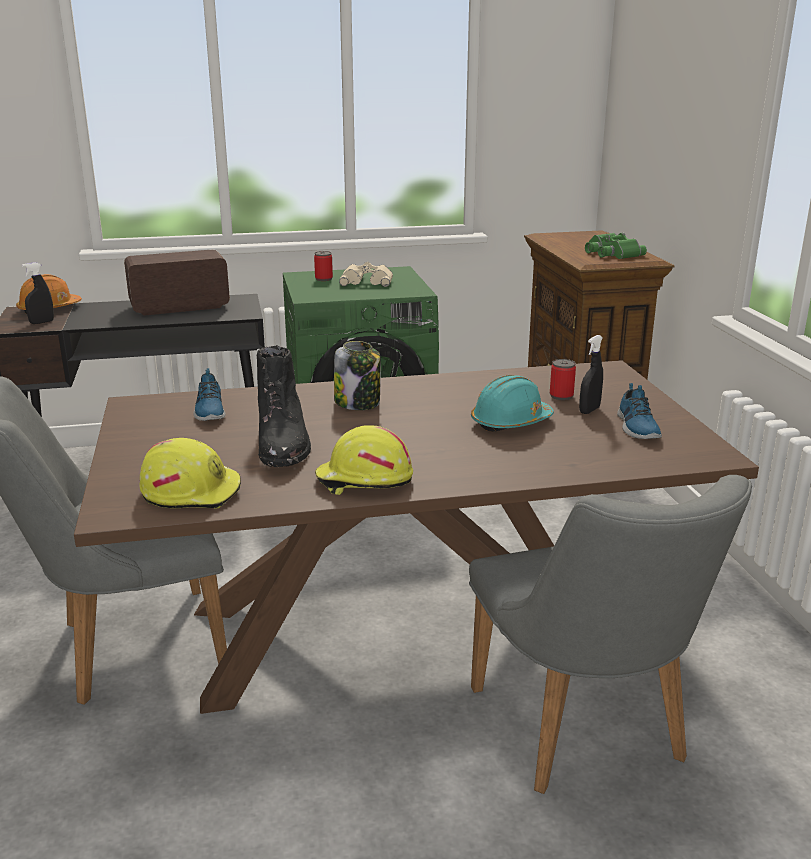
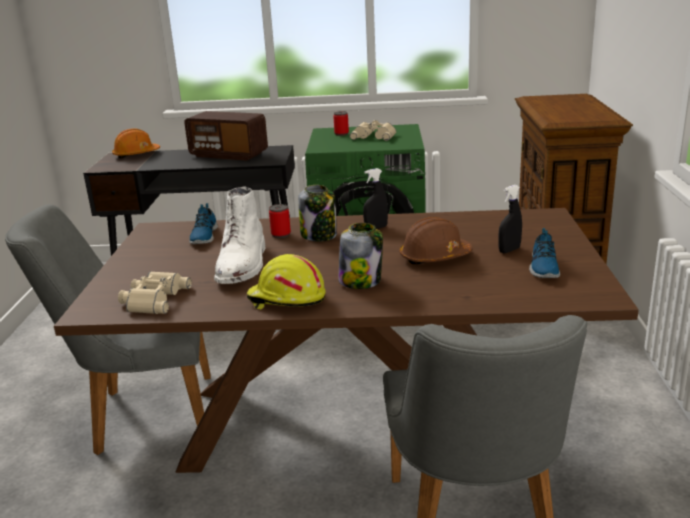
camera: 15 degrees right, 0 degrees up
(42, 322) = (125, 164): black spray bottle -> black spray bottle (376, 228)
(180, 307) = (229, 155): radio -> radio turned 150 degrees counterclockwise
(191, 491) = (153, 299): yellow hard hat -> beige binoculars
(284, 443) = (243, 265): black boot -> white boot
(441, 454) = (361, 281): none -> jar
(510, 422) = (435, 257): turquoise hard hat -> brown hard hat
(561, 396) = (491, 237): can -> can (281, 234)
(611, 253) = (578, 113): green binoculars -> none

